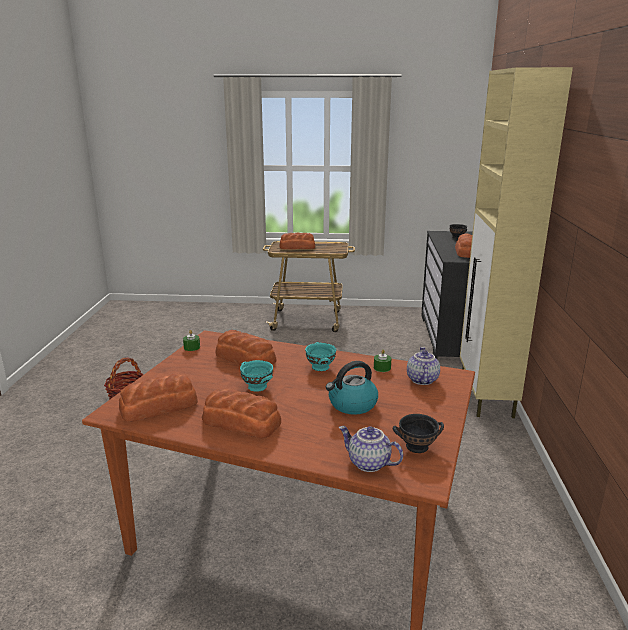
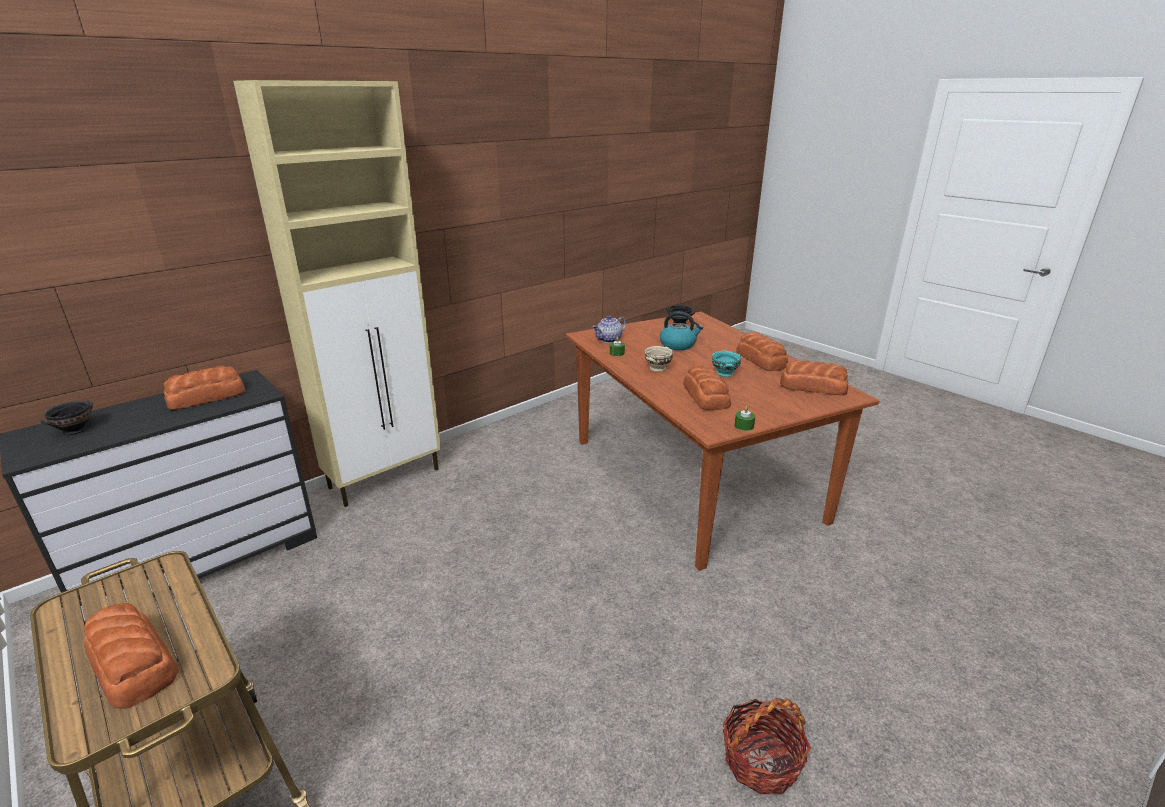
camera: 135 degrees left, 5 degrees up
(321, 367) = (657, 368): turquoise bowl -> beige bowl
(368, 463) = (714, 326): teapot -> none

